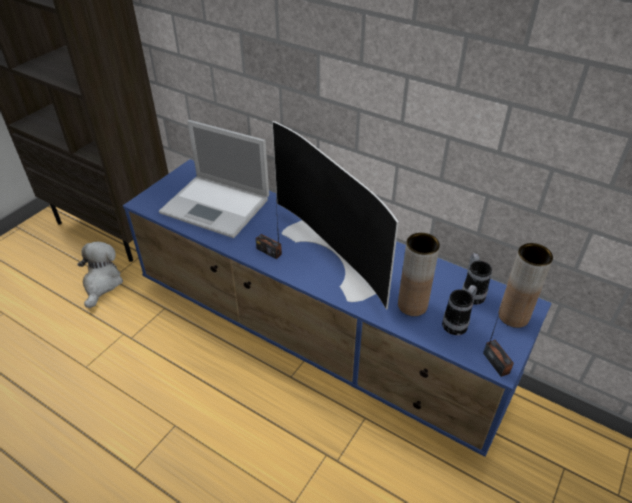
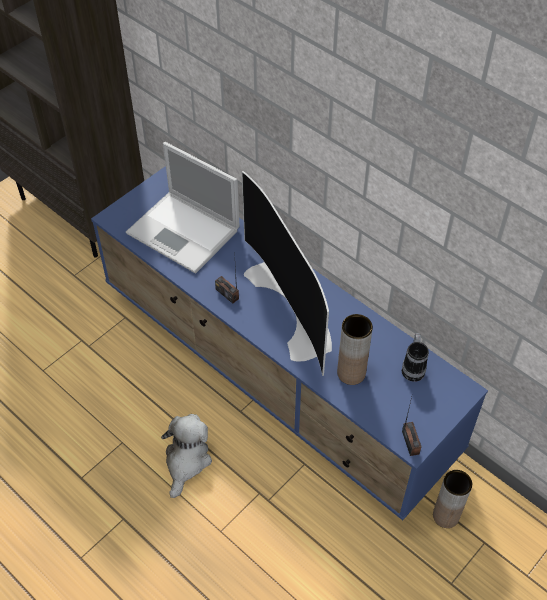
camera: 10 degrees right, 10 degrees up
(102, 283) = (63, 280): plush toy -> plush toy (186, 460)
(458, 323) = (388, 398): mug -> none
(513, 316) = (444, 399): brown vase -> brown vase (446, 516)

